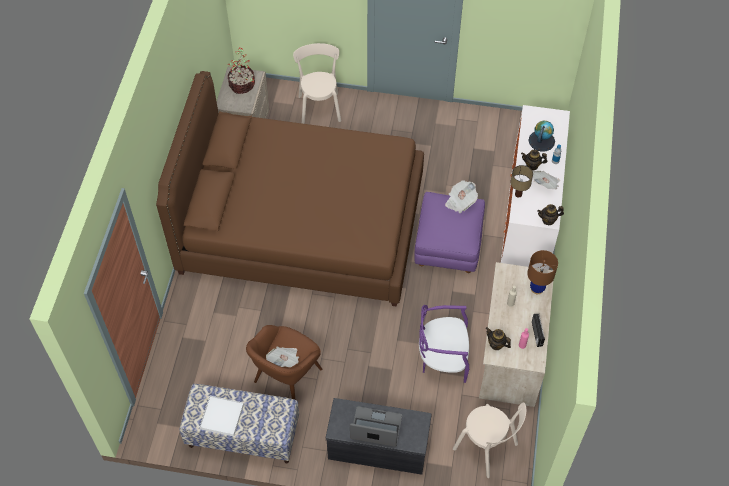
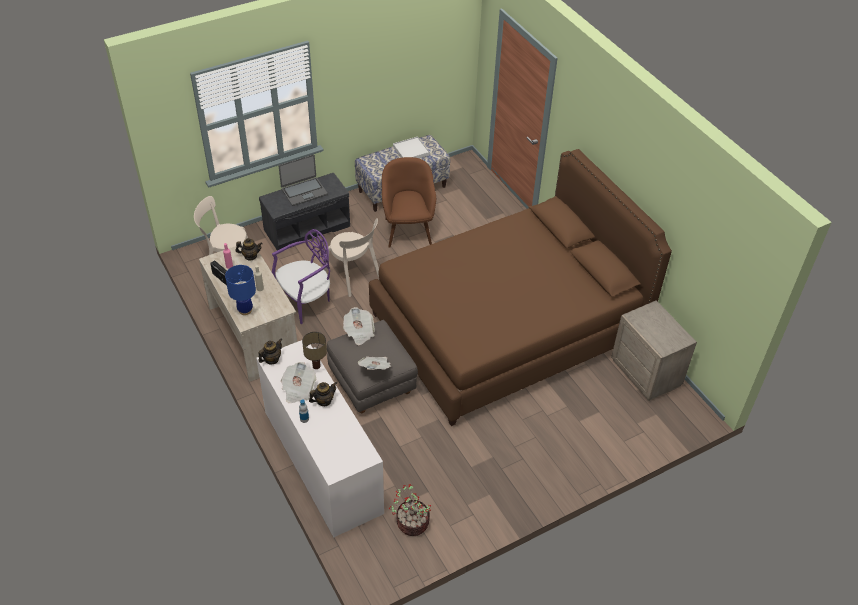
camera: 140 degrees right, 10 degrees down
(242, 85) = (661, 333): potted plant -> potted plant (411, 522)
(284, 360) = (404, 195): newspaper -> newspaper (359, 332)
(319, 106) = (612, 437): beige chair -> beige chair (353, 277)
(447, 246) = (372, 383): purple ottoman -> grey ottoman
(537, 288) = (245, 310): brown table lamp -> blue table lamp
(541, 141) = (333, 432): globe -> none

